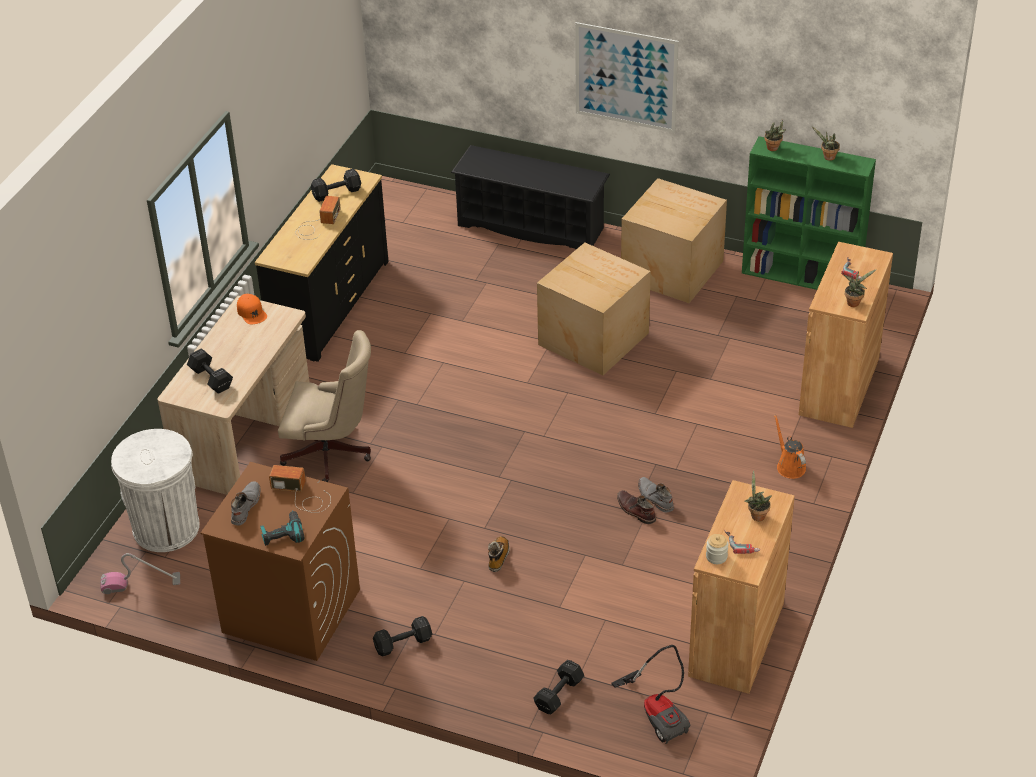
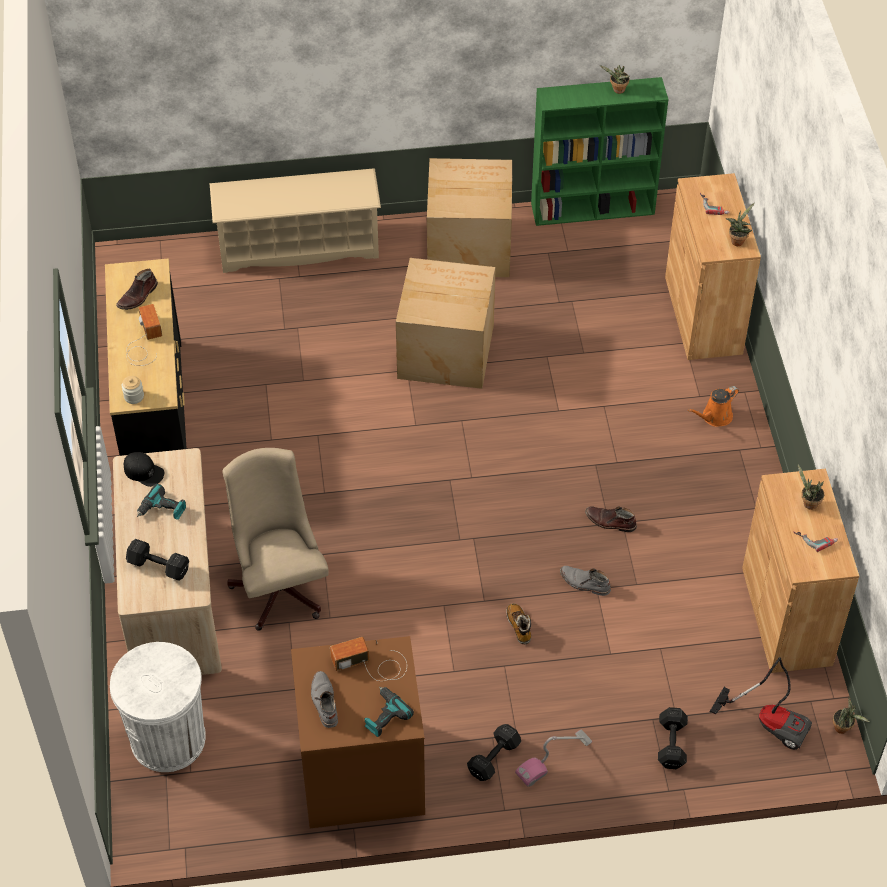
camera: 30 degrees left, 10 degrees up
(141, 583) = (187, 812): vacuum cleaner -> vacuum cleaner (554, 759)
(244, 342) = (162, 510): none -> power drill
(252, 312) = (144, 471): orange cap -> black cap
(332, 455) = (279, 584): beige office chair -> beige office chair turned 90 degrees counterclockwise
(338, 193) = (138, 296): black dumbbell -> brown boot
(531, 227) = (299, 247): black shoe rack -> beige shoe rack
(626, 77) = (385, 68): picture -> none
(654, 498) = (618, 501): grey boot -> grey boot (584, 583)
(716, 557) = (804, 562): jar -> jar (134, 396)
(774, 149) = (561, 97): potted plant -> potted plant (843, 728)
(789, 466) = (714, 417): orange watering can -> orange watering can turned 75 degrees counterclockwise

